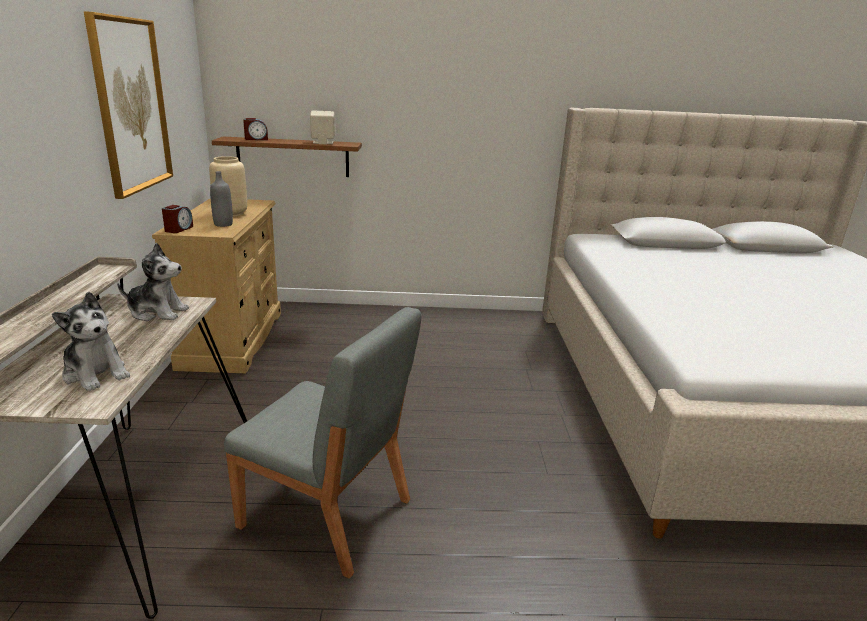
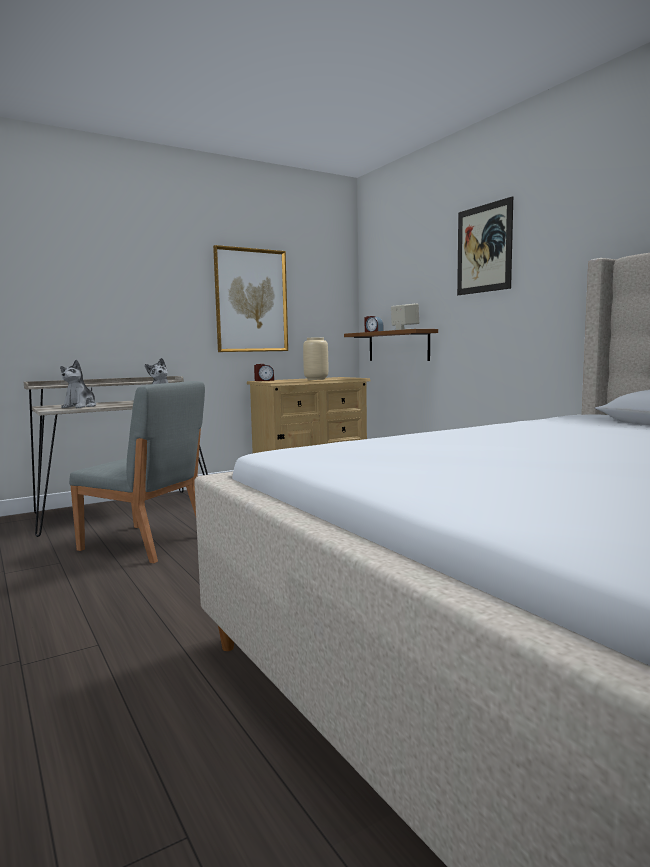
camera: 60 degrees right, 15 degrees down
(223, 224) = (291, 380): grey bottle -> none
(327, 514) = (145, 543): grey chair -> grey chair turned 60 degrees counterclockwise
(428, 65) = (484, 249): none -> picture

